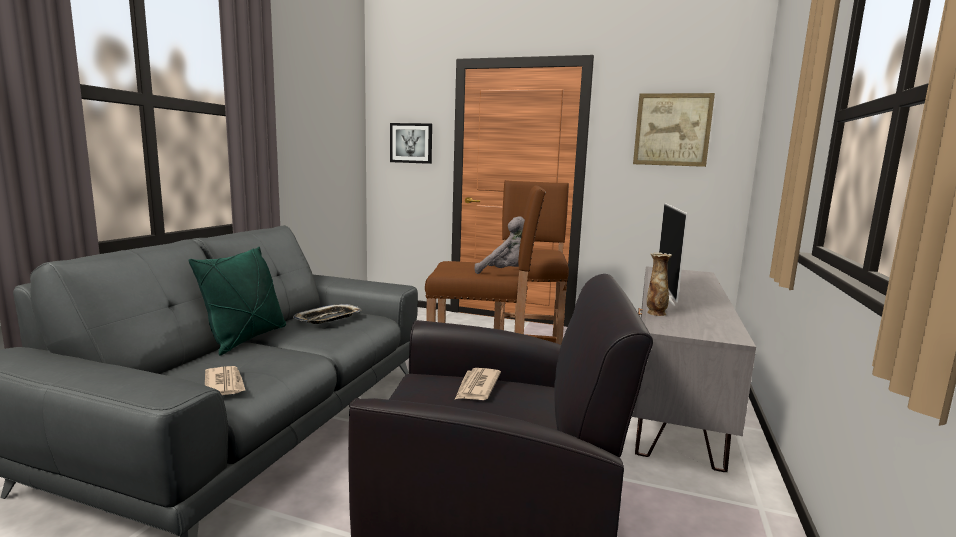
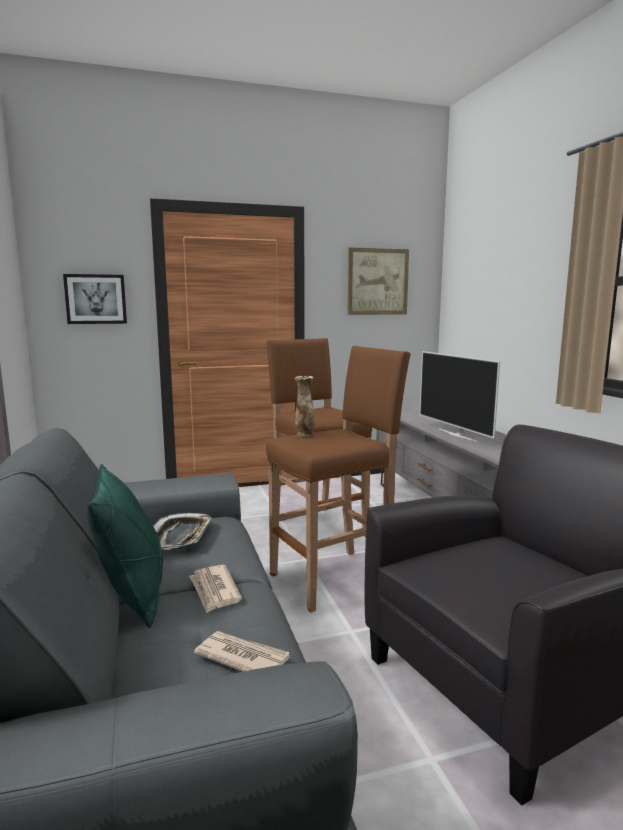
camera: 35 degrees left, 0 degrees up
(476, 387) = (471, 557): newspaper -> newspaper (214, 590)
(507, 273) = (364, 439): grey plush toy -> none
(655, 313) = (480, 451): vase -> vase (304, 434)

